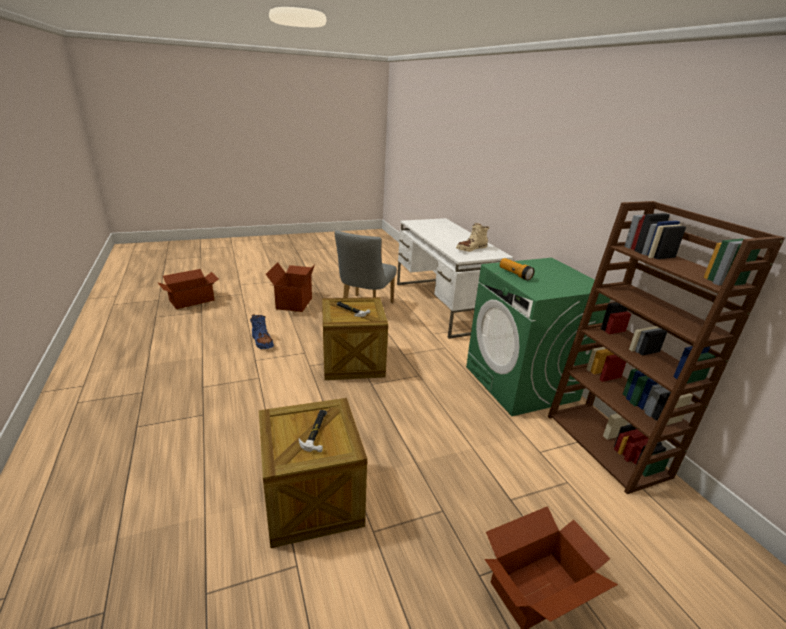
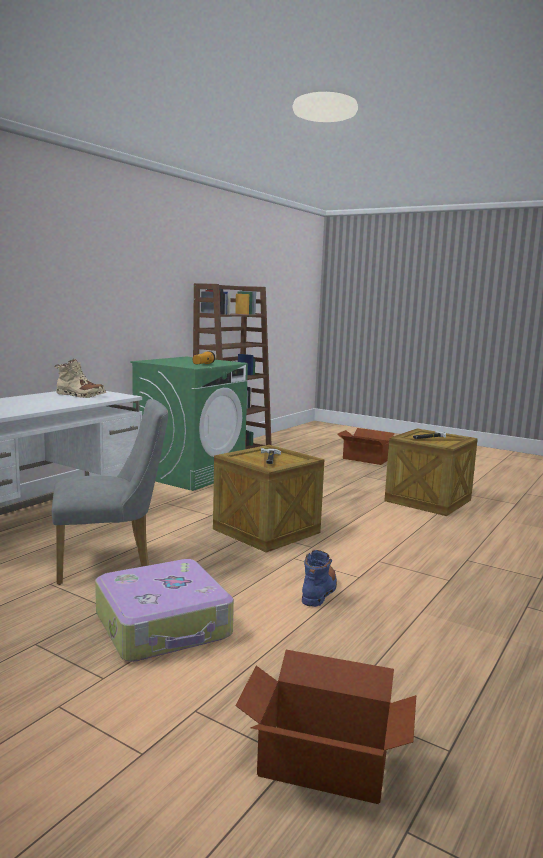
camera: 125 degrees left, 15 degrees down
(293, 303) = (164, 625): cardboard box -> suitcase

